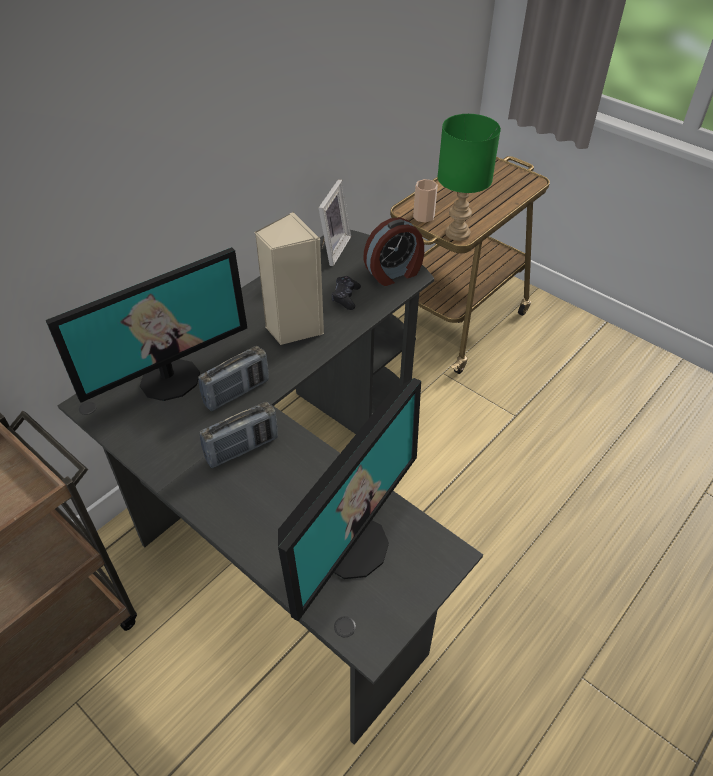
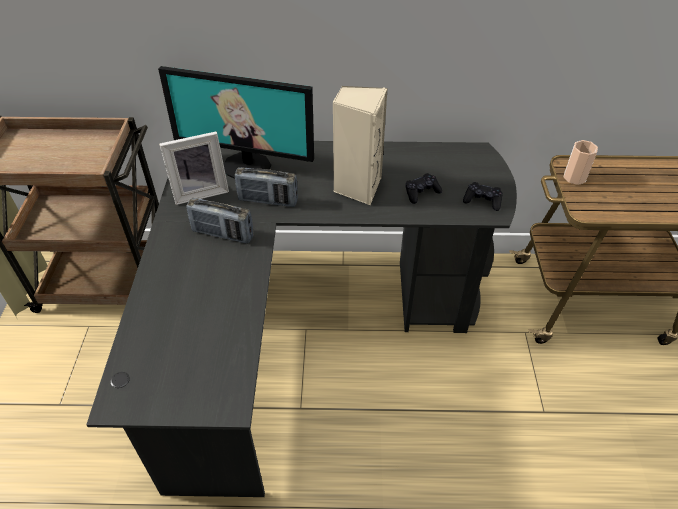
camera: 50 degrees right, 0 degrees up
(331, 249) = (461, 154): picture frame -> picture frame (200, 191)
(353, 546) = (191, 342): monitor -> none
(394, 273) = (482, 201): alarm clock -> black game controller
(458, 233) = (586, 208): green table lamp -> none

